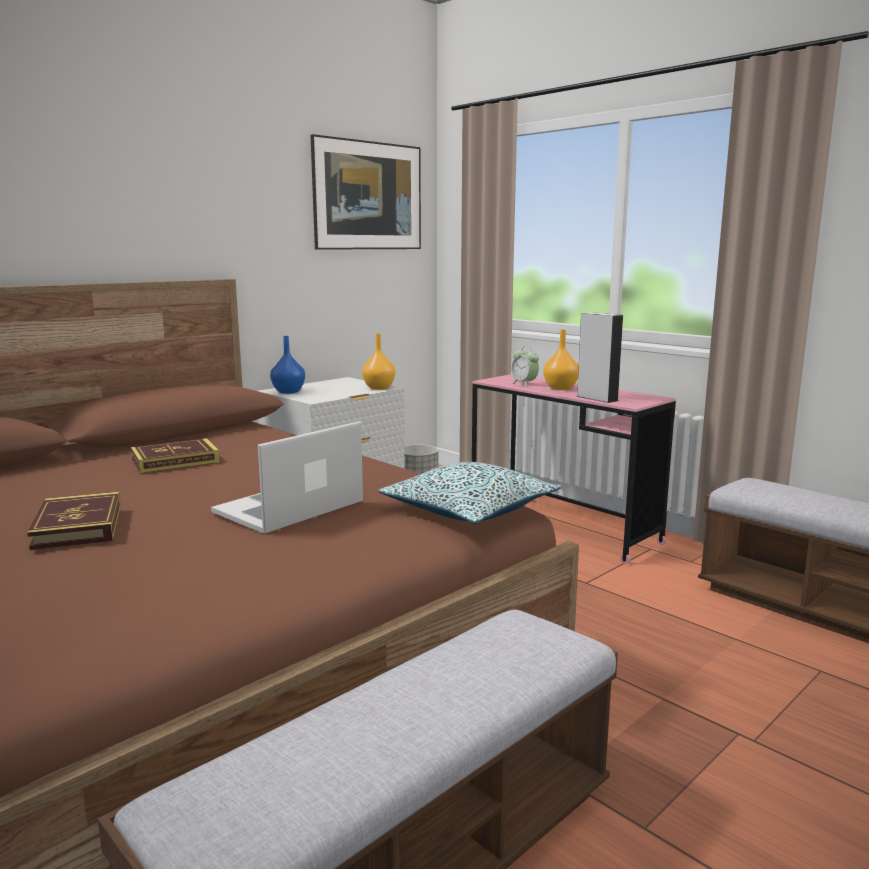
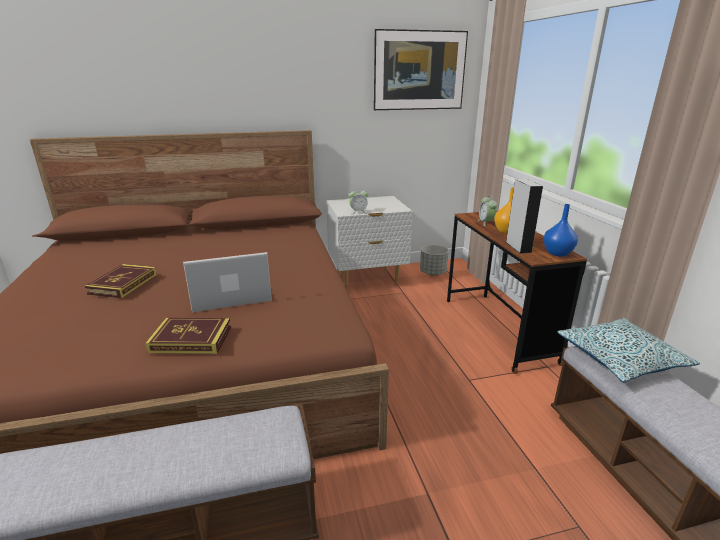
camera: 30 degrees right, 10 degrees up
(175, 460) = (230, 245): book -> book (191, 339)
(288, 392) = (340, 204): blue vase -> blue vase (557, 253)
(332, 397) = (358, 212): none -> alarm clock
(379, 388) = (397, 208): orange vase -> none
(468, 510) = (319, 325): pillow -> pillow (620, 359)
(562, 527) = (497, 329): pink desk -> brown desk

